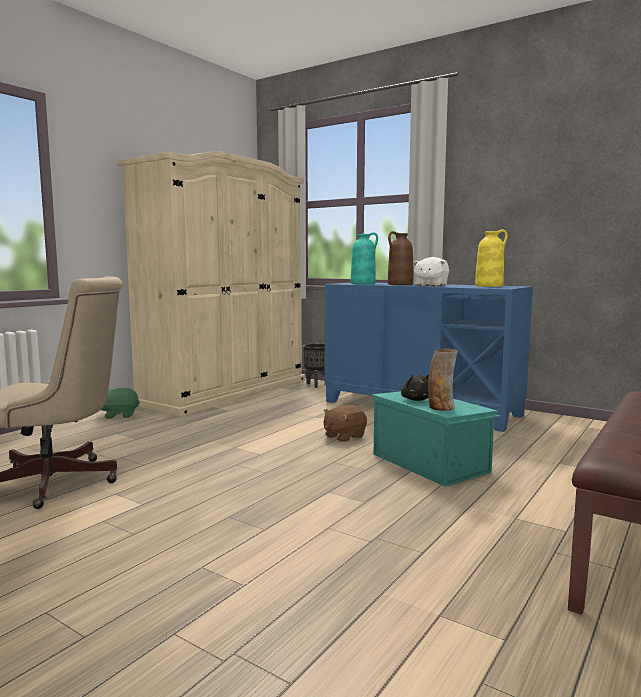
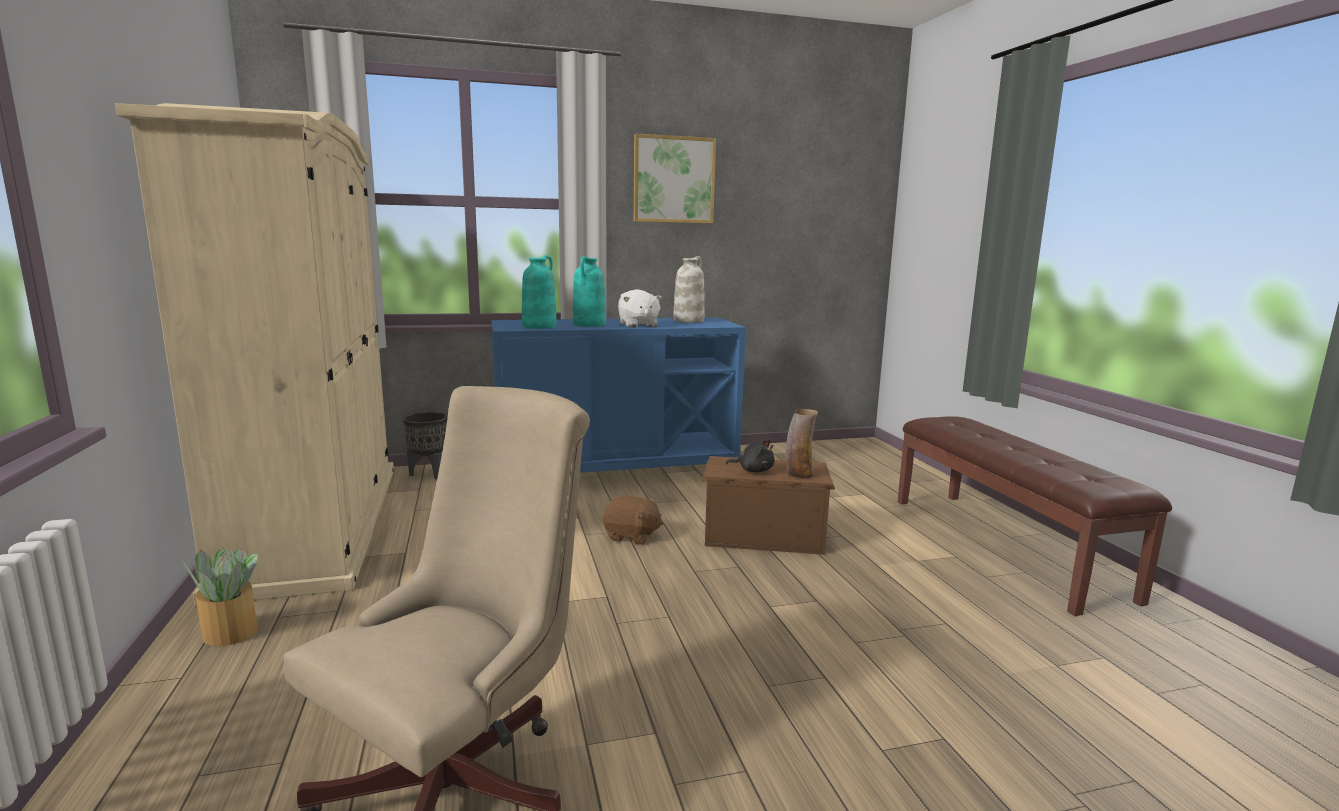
camera: 50 degrees left, 5 degrees up
(119, 415) = (229, 632): green plush toy -> potted plant
(344, 437) = (631, 536): brown plush toy -> brown plush toy turned 75 degrees counterclockwise
(400, 284) = (589, 324): brown vase -> turquoise vase
(430, 462) = (763, 534): turquoise storage box -> brown storage box
(489, 286) = (688, 320): yellow vase -> white vase
(508, 167) = (673, 180): none -> picture

